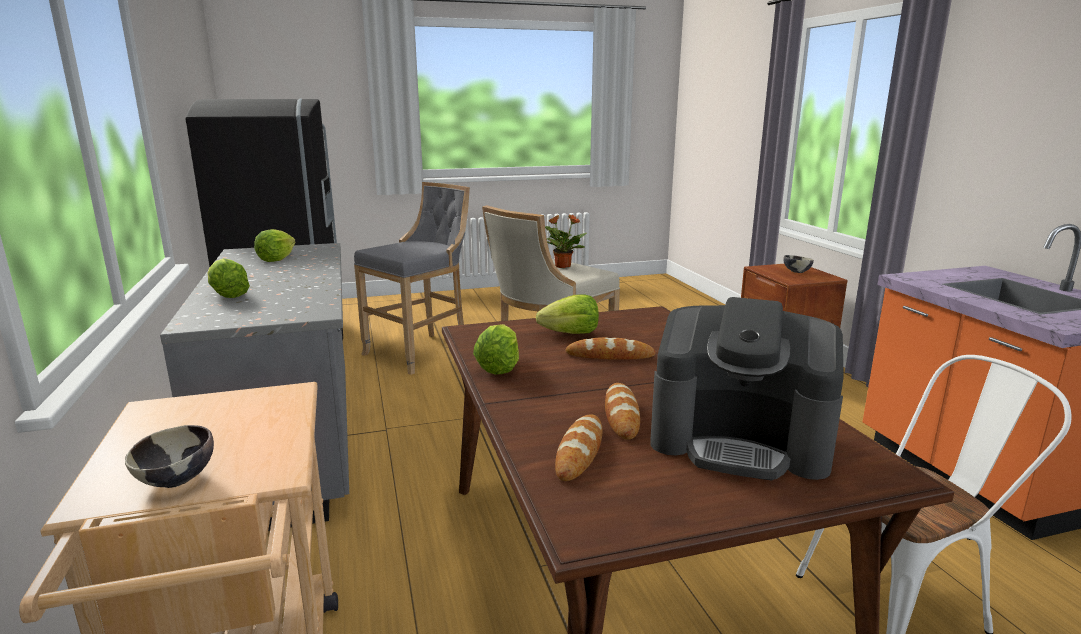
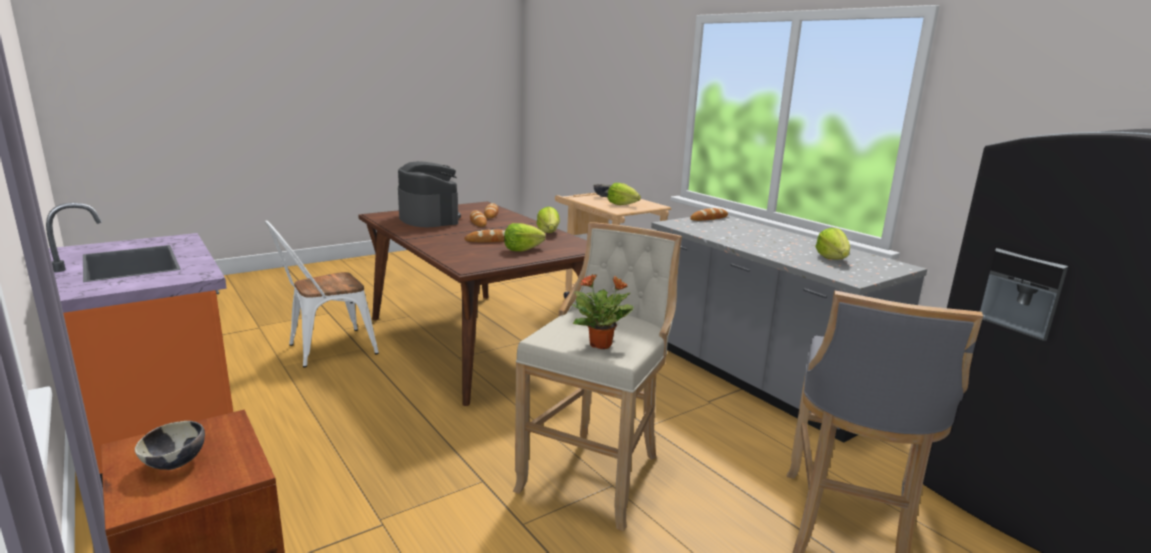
camera: 160 degrees right, 0 degrees up
(226, 319) = (709, 218): none -> bread
(228, 295) = (755, 229): lettuce -> lettuce (622, 204)
(740, 441) = (429, 218): coffee machine -> coffee machine turned 60 degrees clockwise

